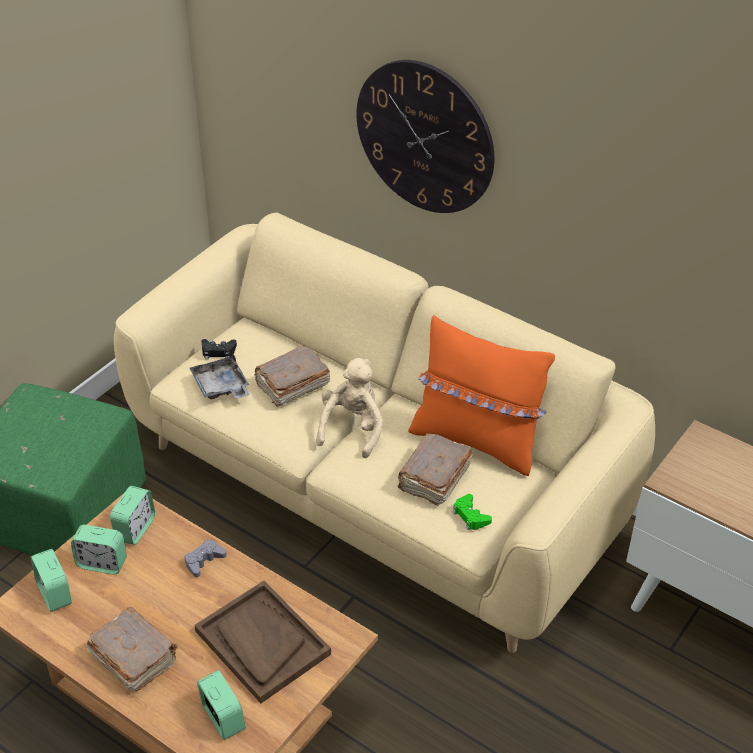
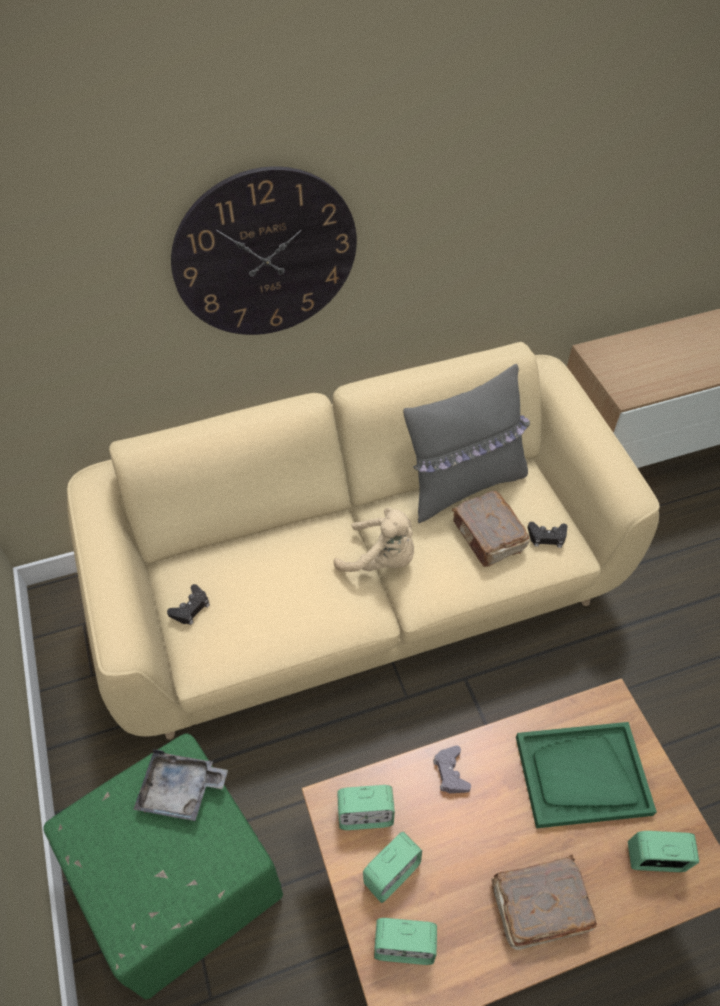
camera: 55 degrees left, 10 degrees up
(135, 529) = (365, 815): alarm clock -> alarm clock turned 120 degrees clockwise
(221, 387) = (243, 632): grey tray -> grey tray (180, 790)
(262, 642) = (582, 775): brown tray -> green tray
(291, 385) = (291, 574): brown book -> none
(352, 428) = (381, 559): beige plush toy -> beige plush toy turned 150 degrees clockwise
(470, 516) = (547, 537): green game controller -> black game controller
(476, 441) = (463, 485): orange pillow -> grey pillow

